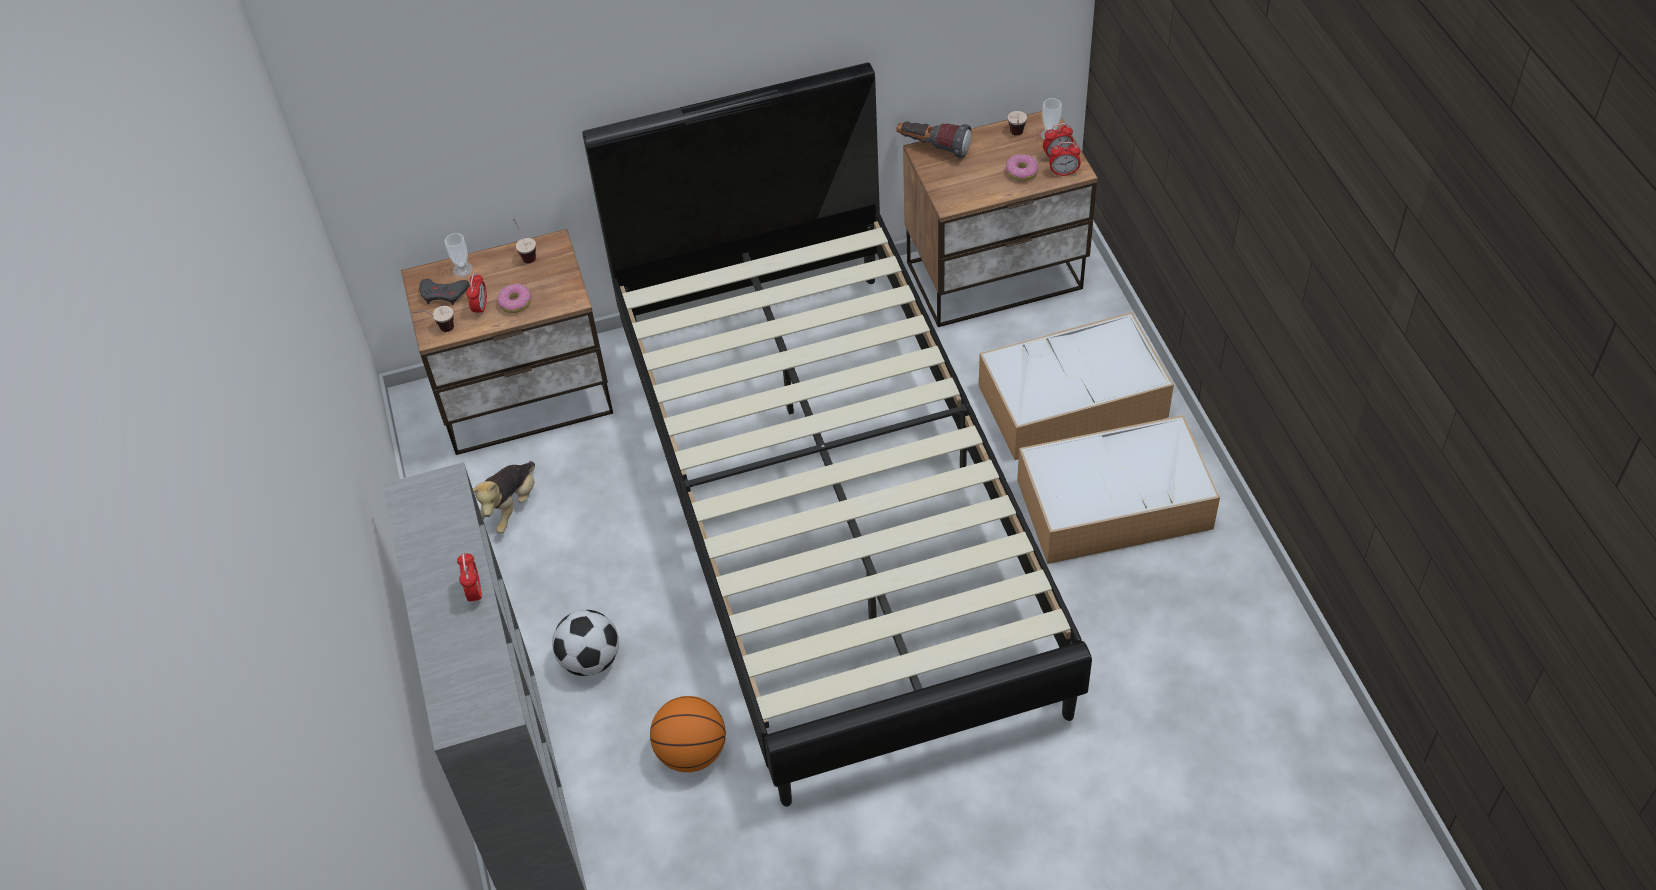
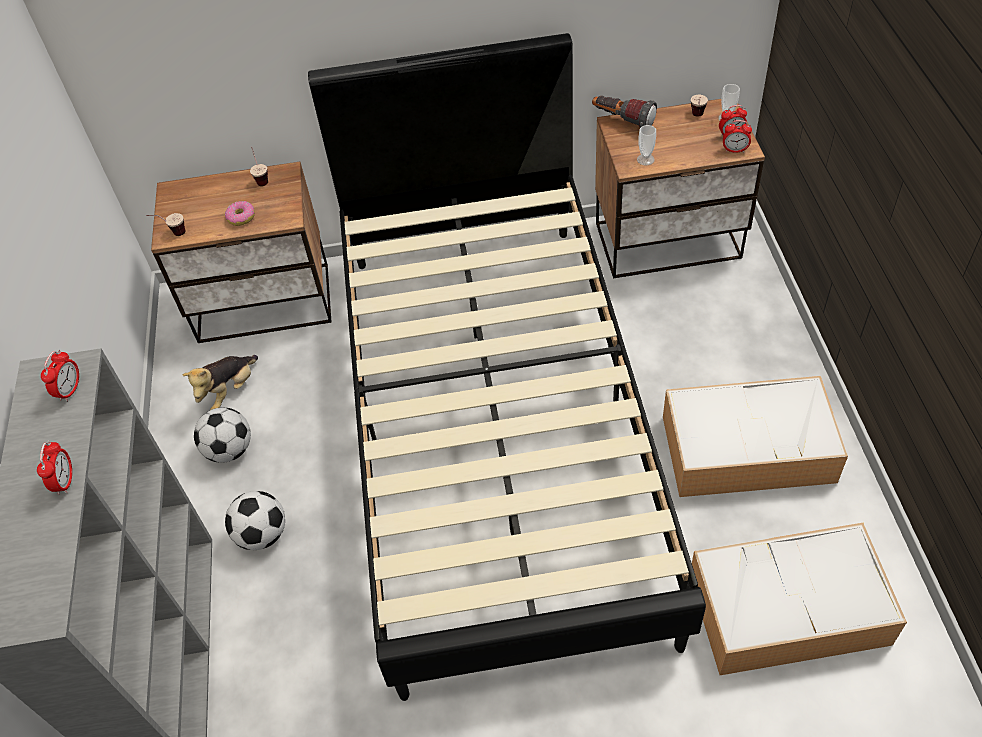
camera: 10 degrees right, 0 degrees up
(444, 294) = (185, 205): grey game controller -> none
(462, 269) = (206, 186): cup -> cup (645, 159)
(480, 307) = (211, 218): alarm clock -> alarm clock (70, 390)
(528, 573) = (230, 450): none -> football
(691, 752) = (329, 634): basketball -> none
(1021, 172) = (697, 146): donut -> none
(1070, 402) = (719, 353): storage box -> storage box (785, 610)

